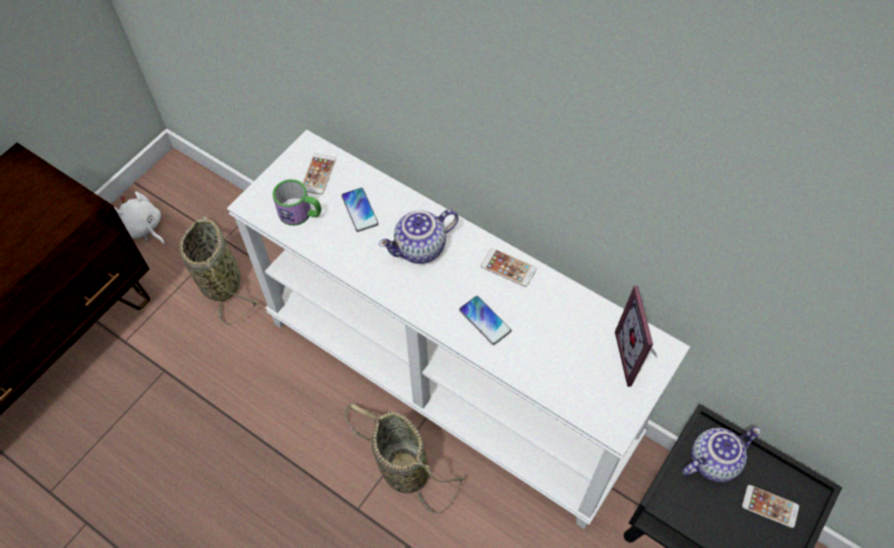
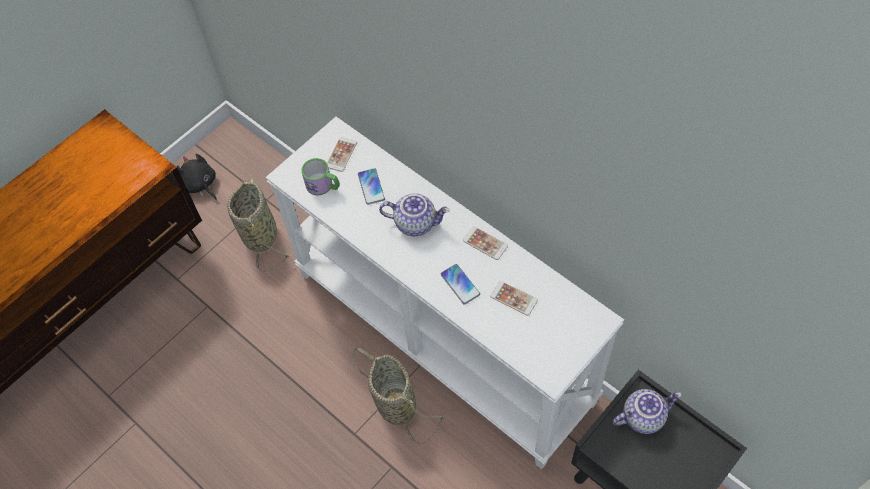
camera: 10 degrees right, 0 degrees up
(144, 228) = (200, 185): white plush toy -> black plush toy
(420, 249) = (416, 222): teapot -> teapot turned 150 degrees counterclockwise
(638, 357) = (580, 324): picture frame -> none
(770, 506) = (684, 457): phone -> phone (514, 298)

